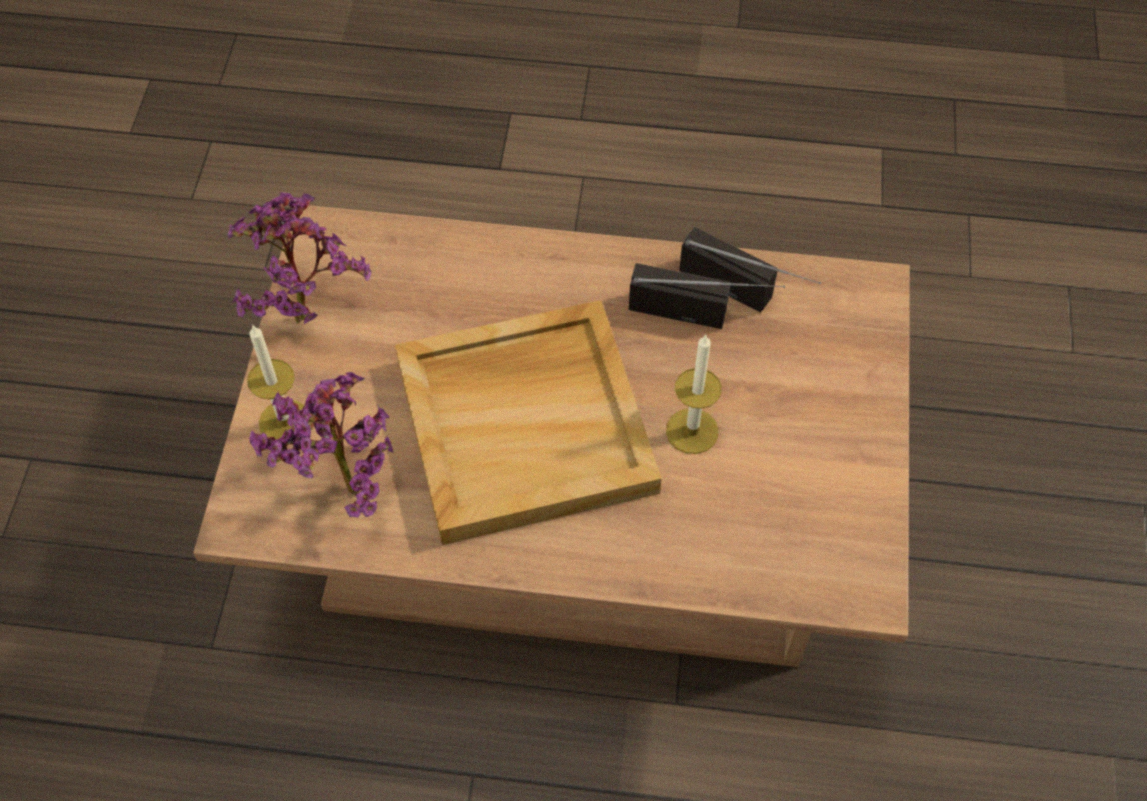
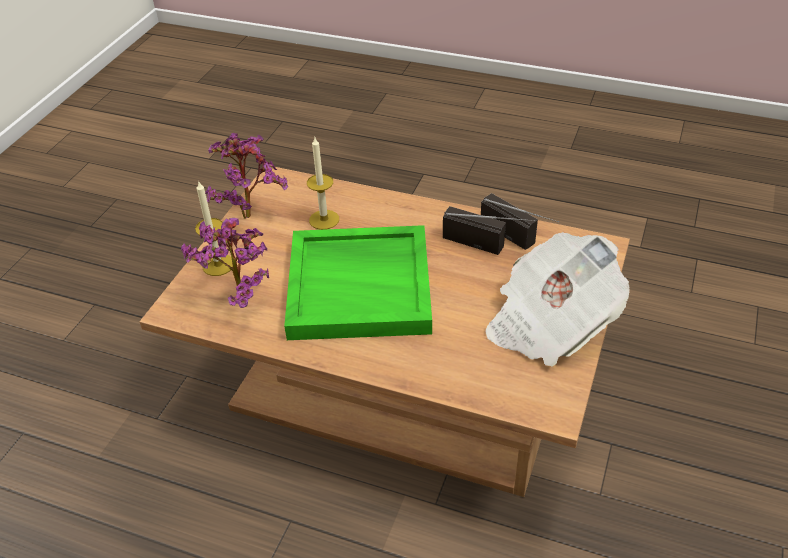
camera: 15 degrees right, 15 degrees down
(526, 423) = (361, 285): beige tray -> green tray
(692, 431) = (463, 304): candle -> candle (324, 219)
(827, 442) = (550, 323): none -> newspaper

